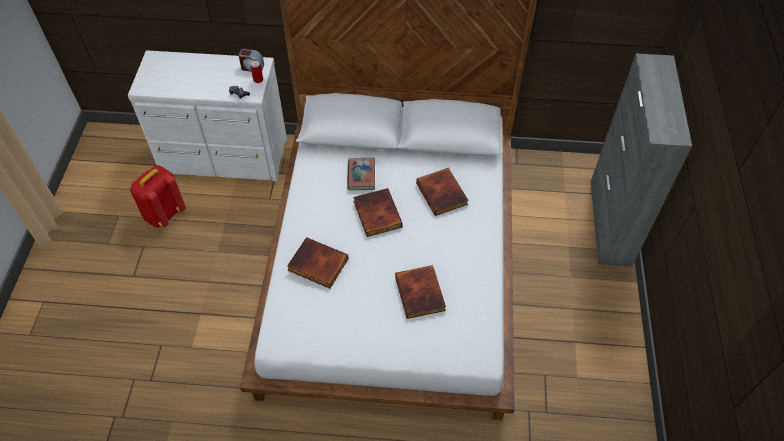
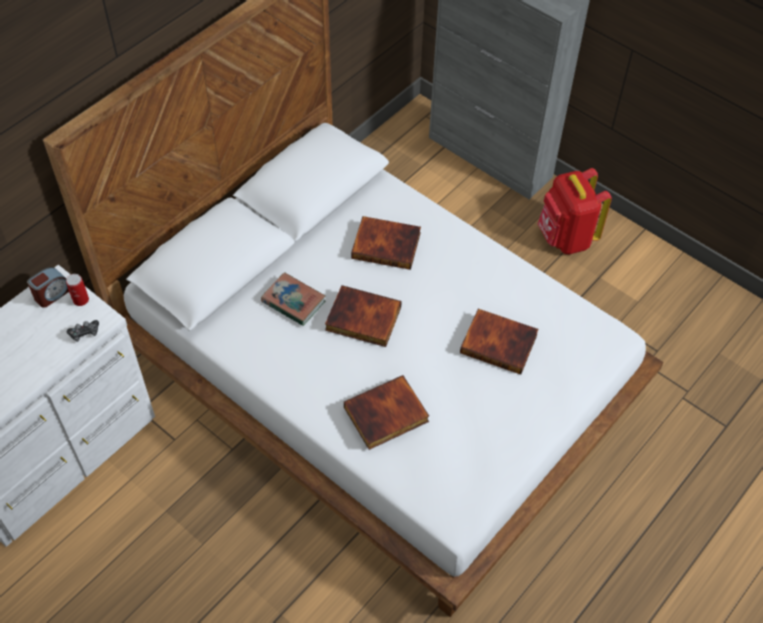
camera: 55 degrees left, 0 degrees up
(164, 214) = (82, 577): red backpack -> red backpack (565, 238)

